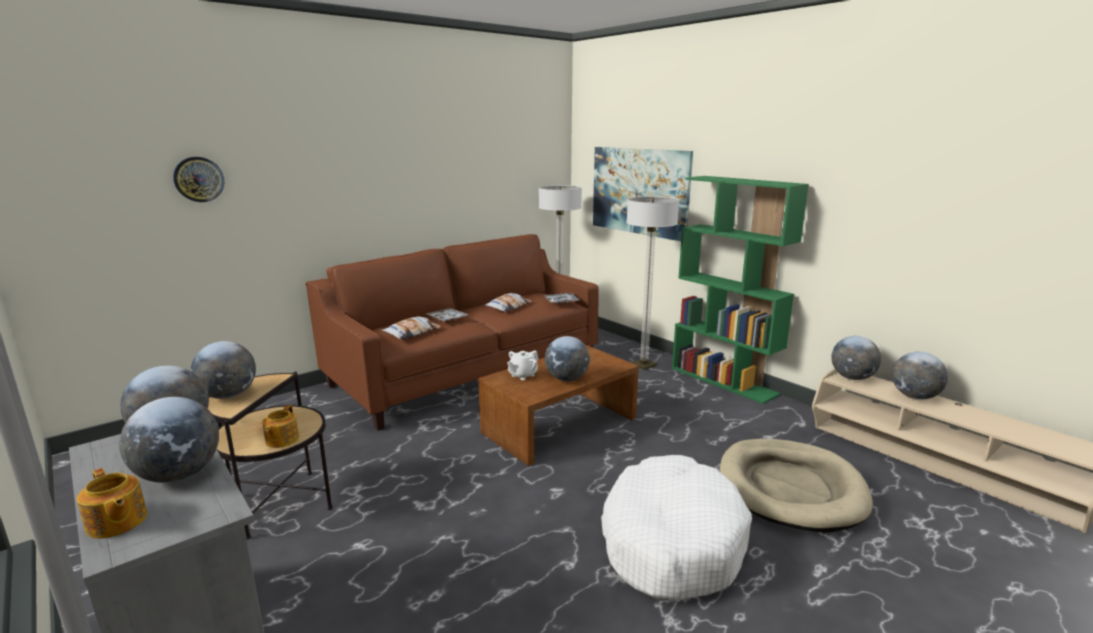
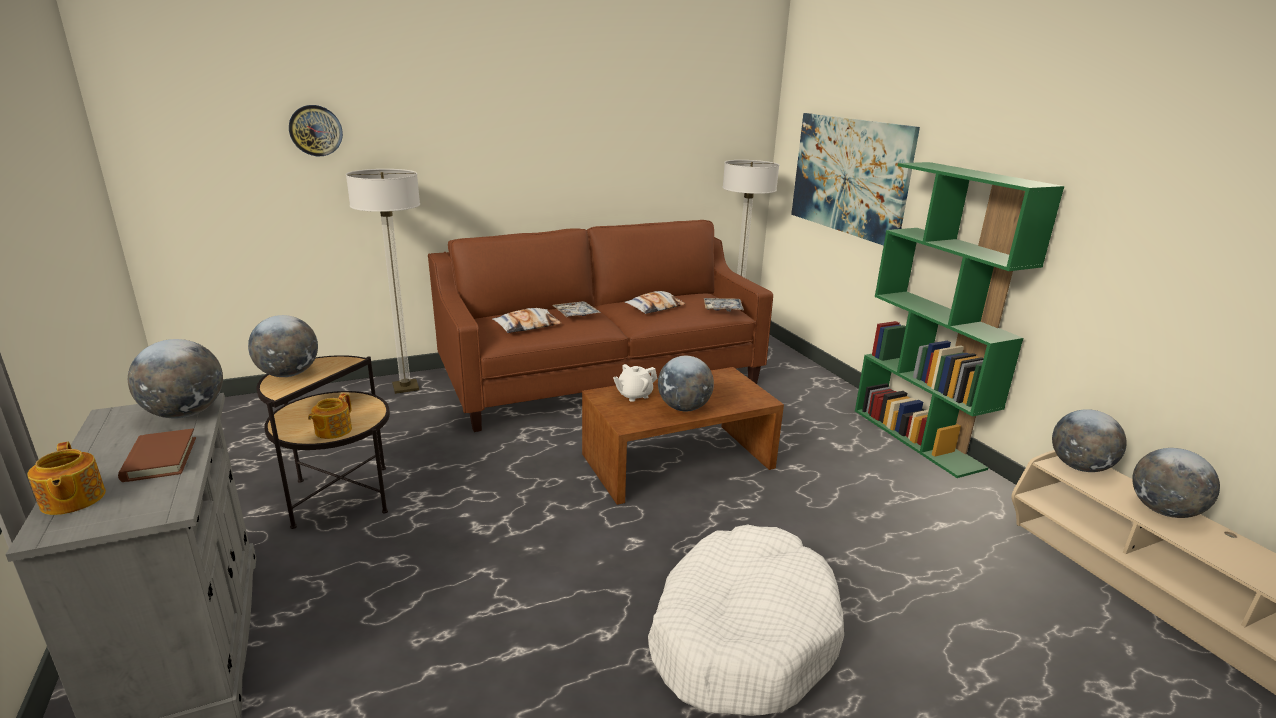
camera: 15 degrees right, 5 degrees up
(179, 475) = (160, 459): globe -> brown book
(643, 365) = (820, 400): floor lamp -> floor lamp (405, 387)
(790, 488) = (937, 600): beige dog bed -> none

